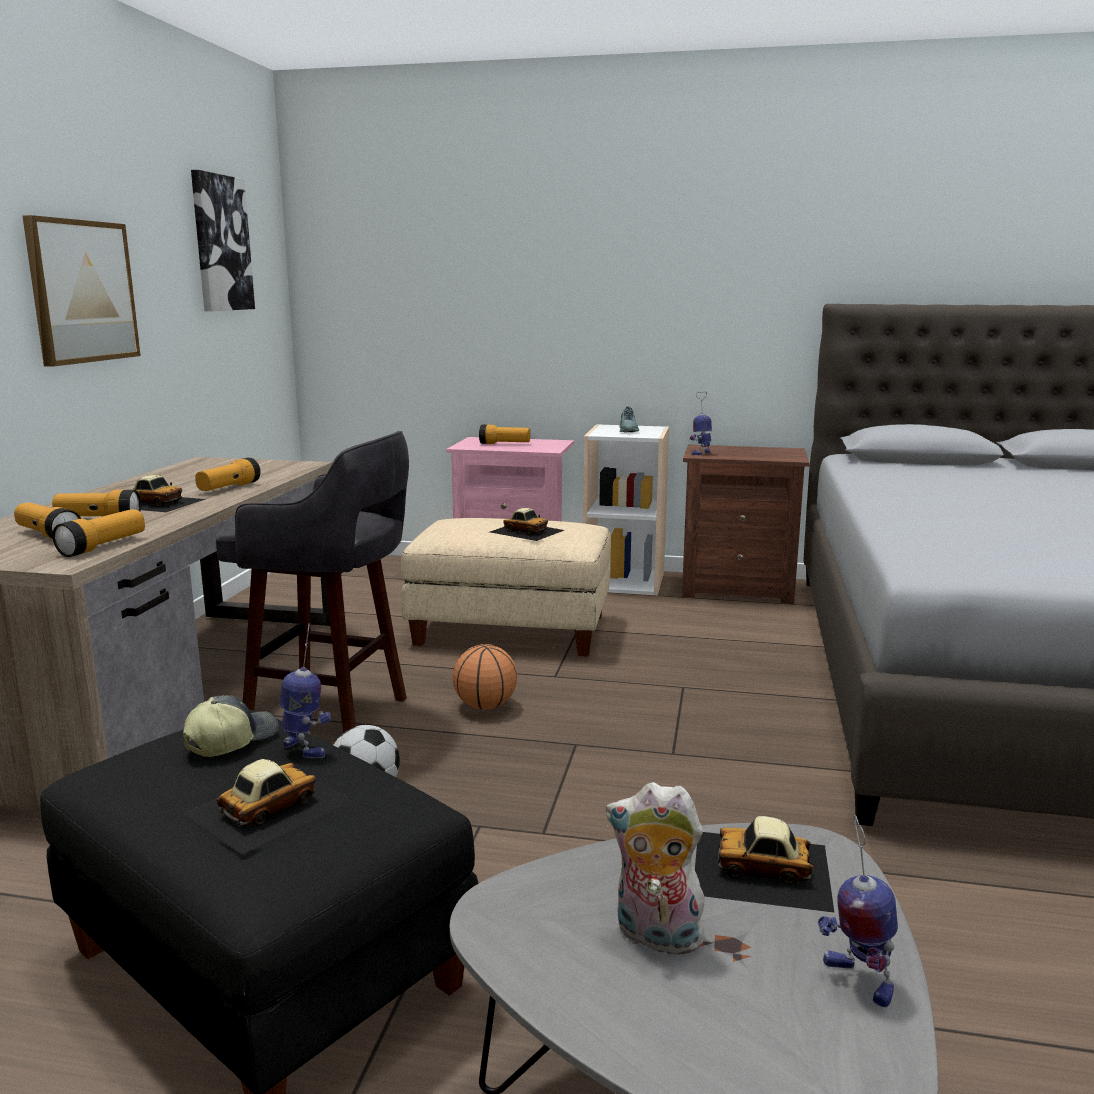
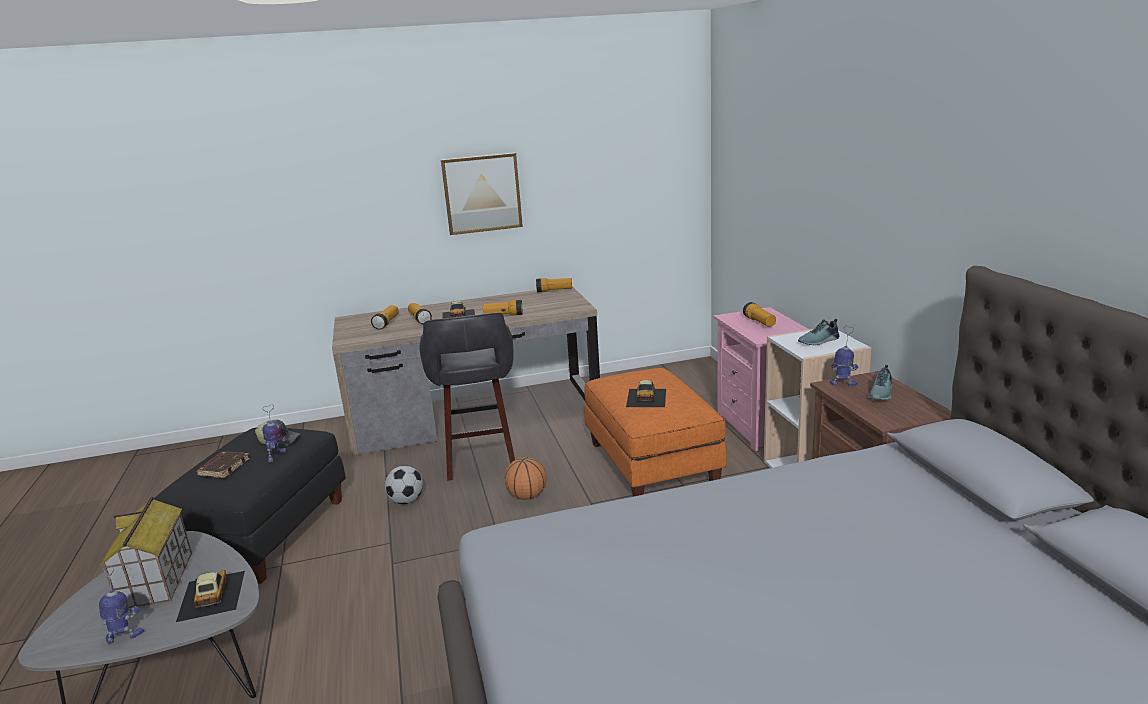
camera: 65 degrees right, 5 degrees up
(103, 546) = (375, 336): flashlight -> flashlight (554, 291)
(220, 243) = (621, 148): picture -> none
(268, 806) = (223, 467): toy car -> brown book
(512, 629) = (653, 463): beige ottoman -> orange ottoman
(655, 937) = (157, 580): plush toy -> toy house
(736, 451) = (882, 393): none -> shoe
(857, 979) = (125, 636): toy robot -> toy robot turned 45 degrees clockwise

